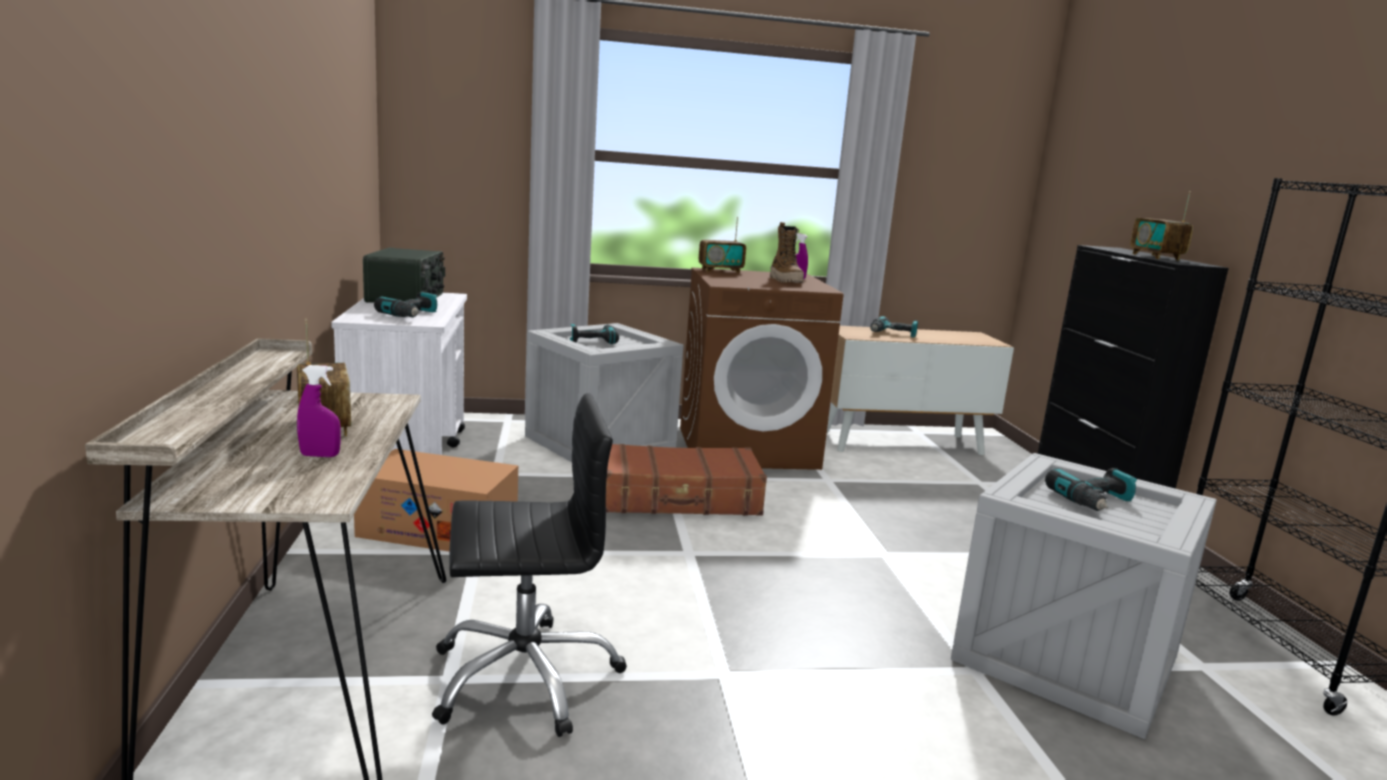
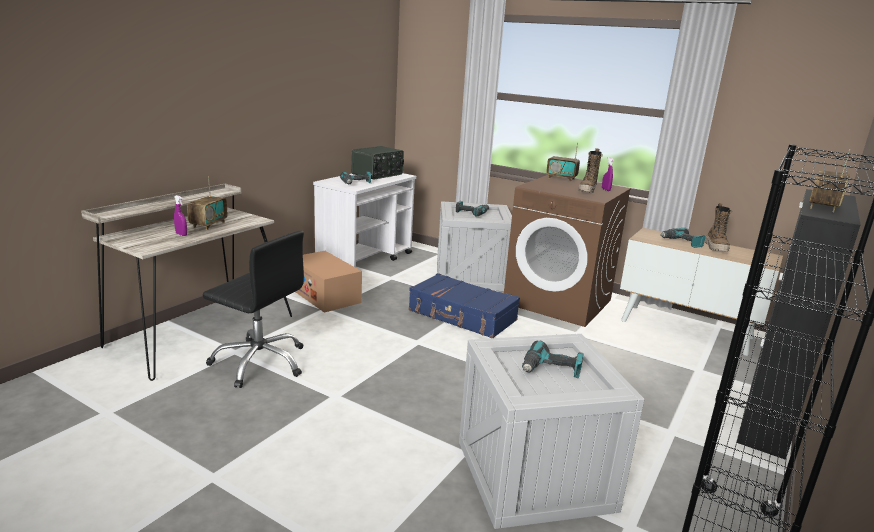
camera: 40 degrees right, 5 degrees up
(679, 498) = (462, 316): brown suitcase -> blue suitcase
(926, 334) = (716, 247): none -> boot

